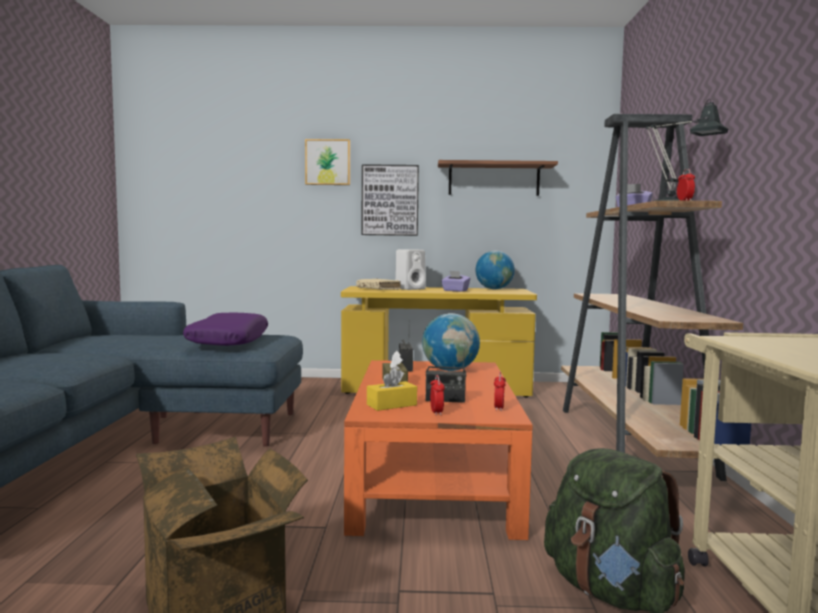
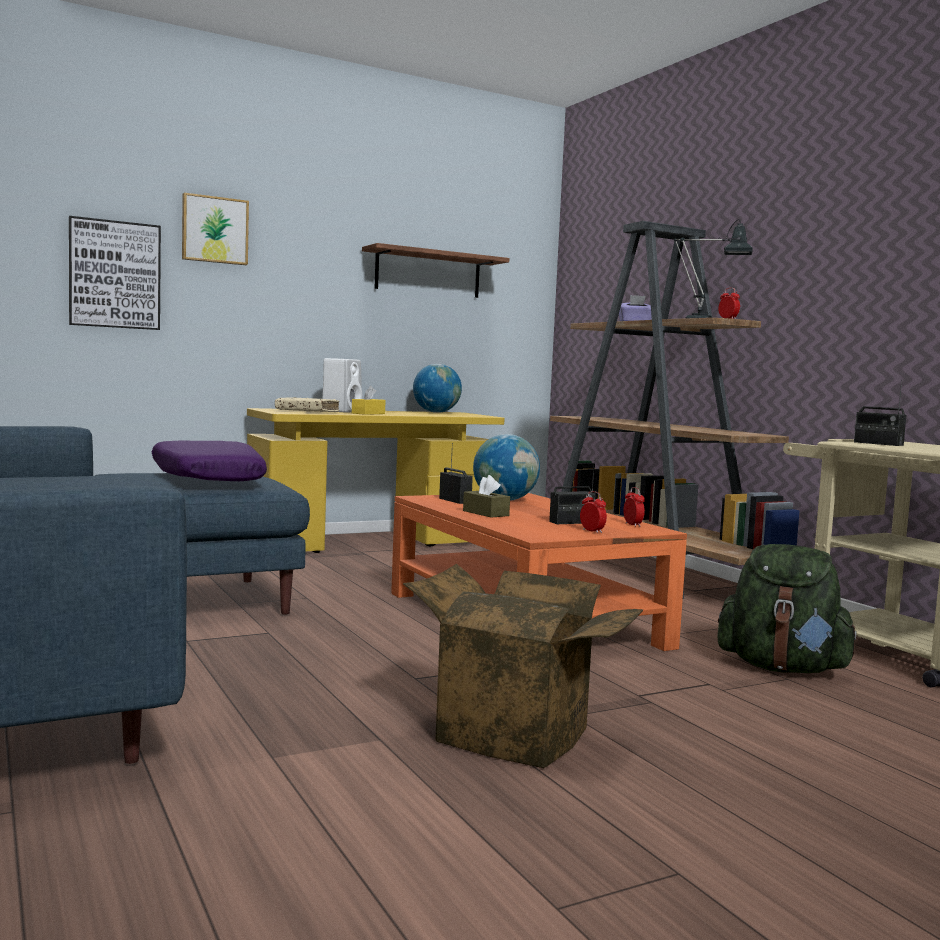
camera: 30 degrees left, 0 degrees up
(390, 200) = (300, 290): picture -> picture (115, 274)
(391, 405) = (537, 529): yellow tissue box -> yellow tissue box (368, 413)
(455, 290) = (404, 413): purple tissue box -> none
(774, 342) = (878, 443): none -> radio

